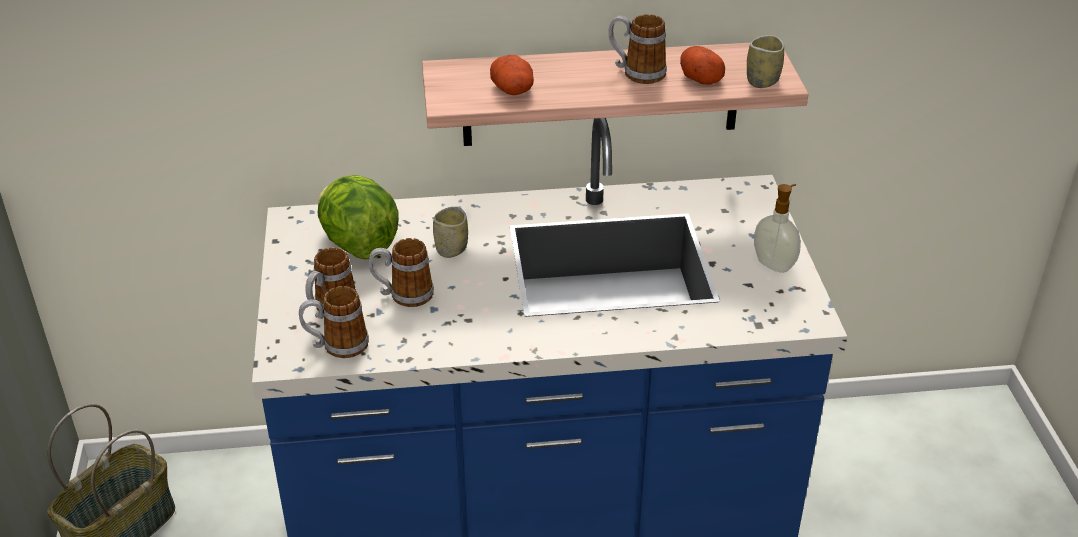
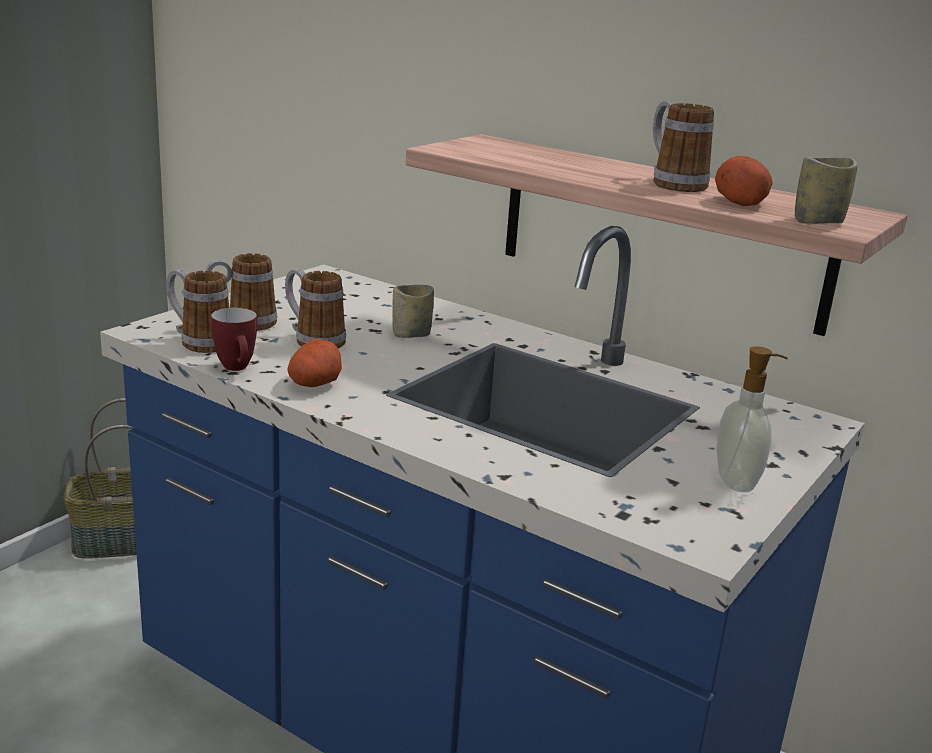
camera: 40 degrees right, 15 degrees down
(358, 244) = (344, 303): lettuce -> none
(407, 354) = (238, 369): none -> mug
(513, 90) = (519, 159): potato -> potato (315, 383)

